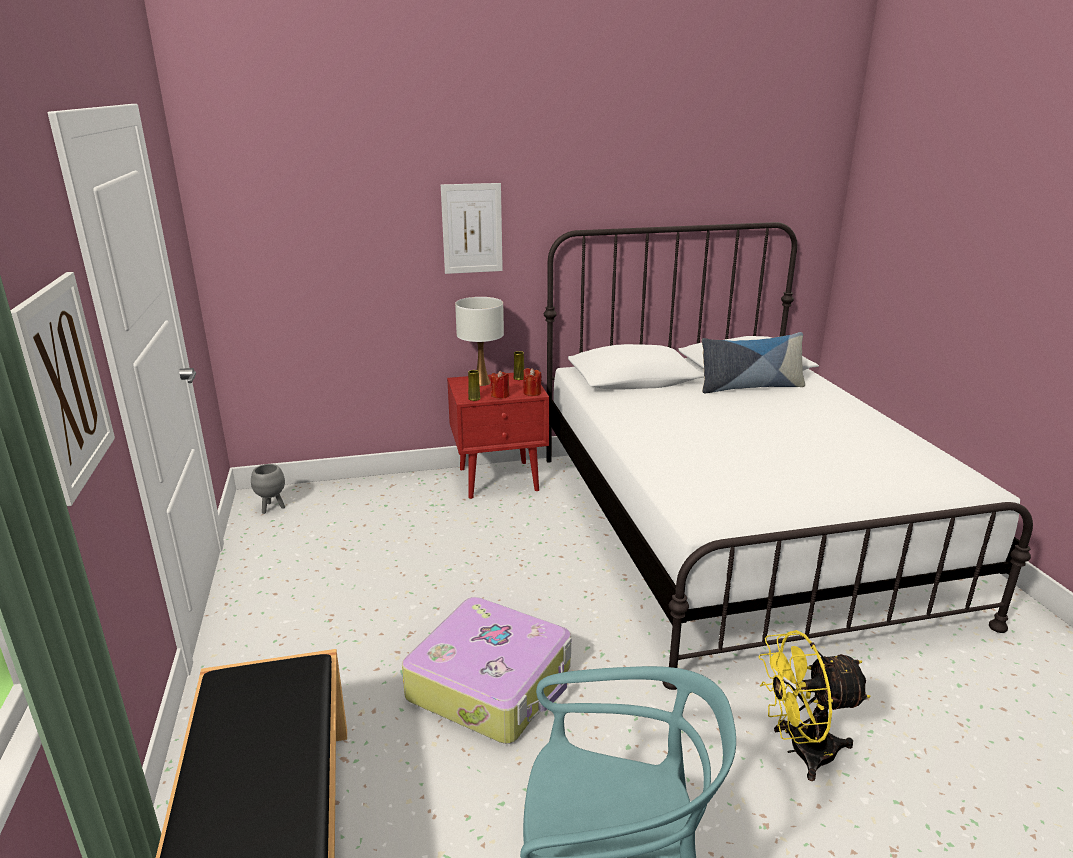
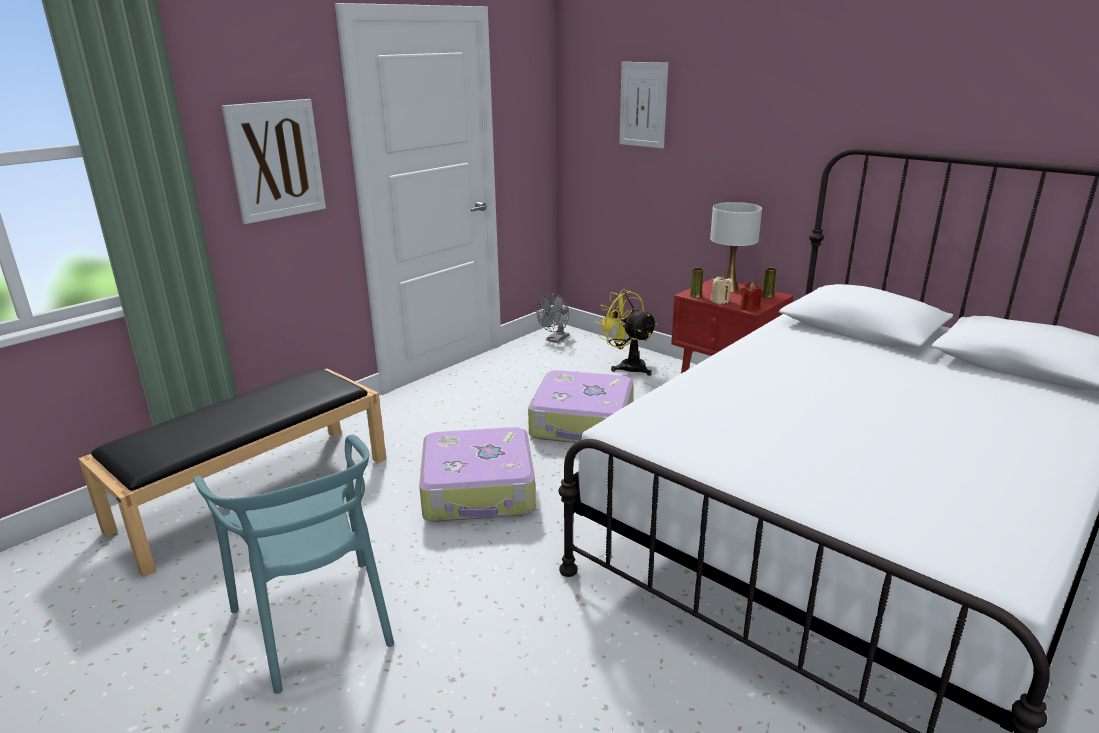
camera: 55 degrees right, 0 degrees up
(272, 508) = (555, 340): grey planter -> grey fan
(453, 568) = (583, 423): none -> suitcase
(472, 228) = (756, 133): picture -> picture (643, 104)
(500, 395) = (720, 301): red candle -> beige candle
(750, 387) = (976, 378): pillow -> none
(800, 751) = (561, 677): yellow fan -> yellow fan (627, 366)

